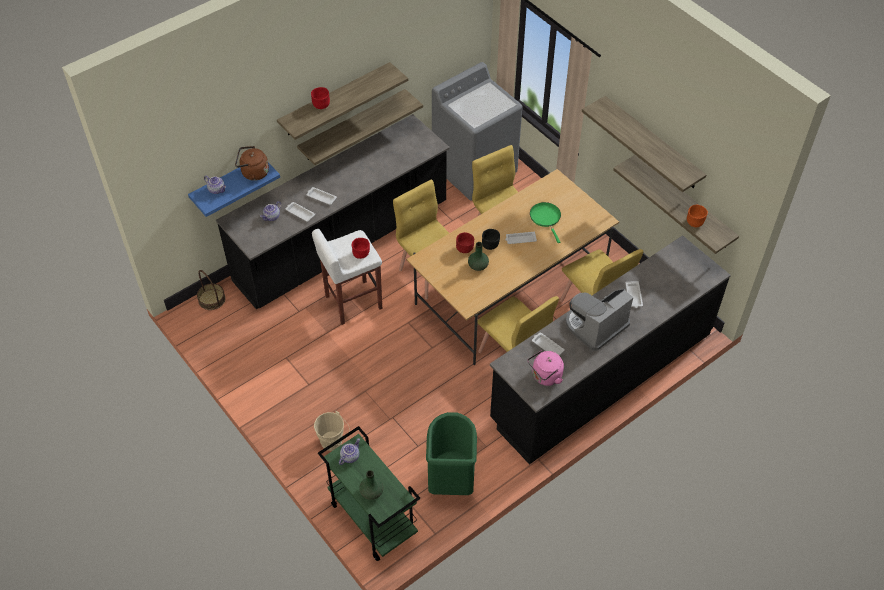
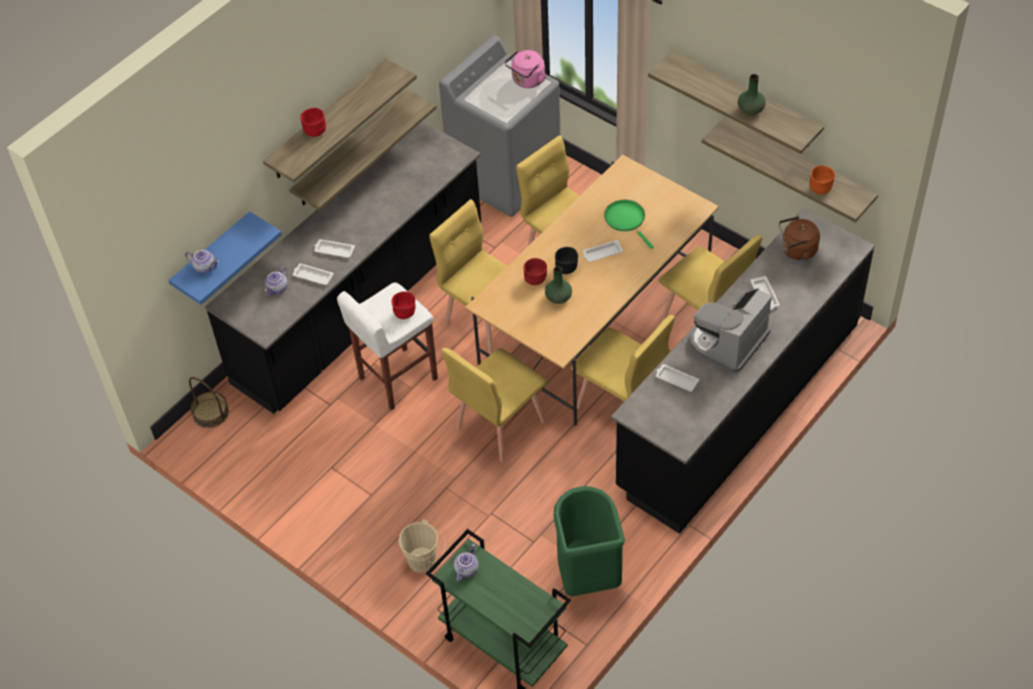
camera: 10 degrees left, 0 degrees up
(253, 173) = (246, 236): brown kettle -> brown kettle (797, 250)
(372, 492) = (507, 607): green vase -> green vase (751, 109)
(417, 352) = (499, 424): none -> yellow chair
(545, 377) = (684, 417): pink kettle -> pink kettle (527, 81)

